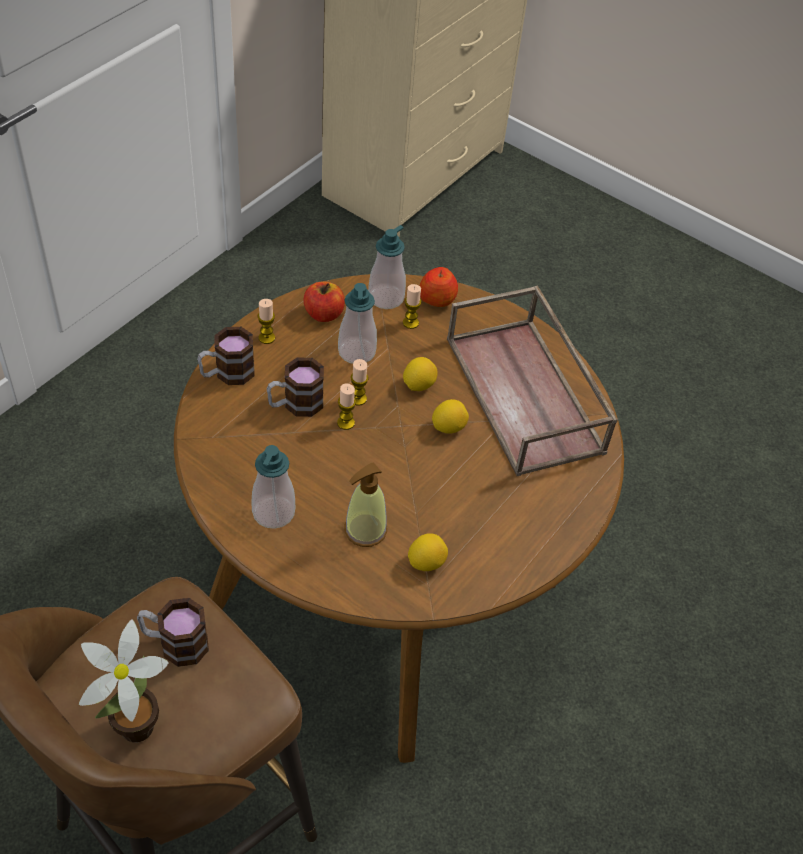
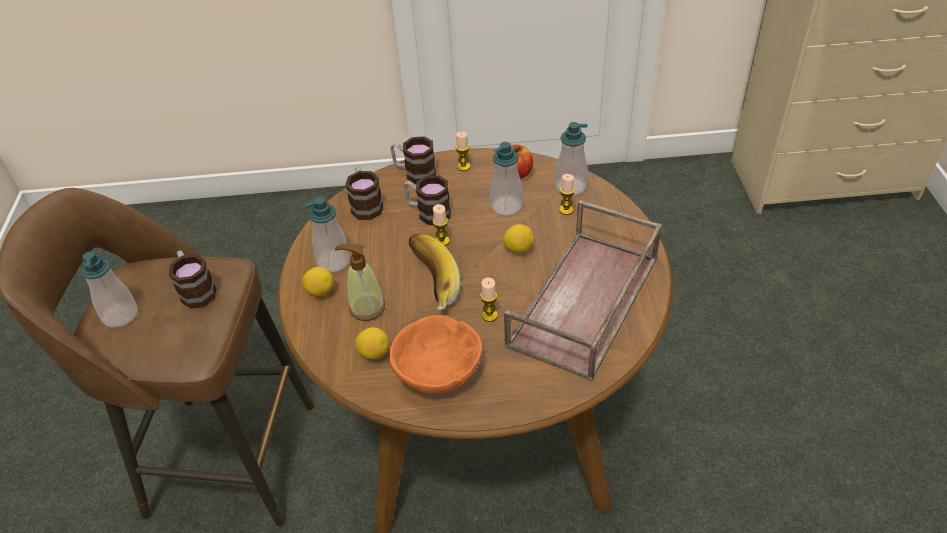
camera: 55 degrees right, 5 degrees down
(131, 730) = (120, 315): potted plant -> soap dispenser
(224, 437) = (365, 204): none -> mug
(358, 399) = (469, 232): candle -> candle (489, 315)
(386, 468) = (429, 283): none -> banana
(437, 299) = (605, 206): apple -> none
(448, 427) = (502, 286): lemon -> lemon (320, 291)
(497, 536) = (438, 373): none -> orange bowl

